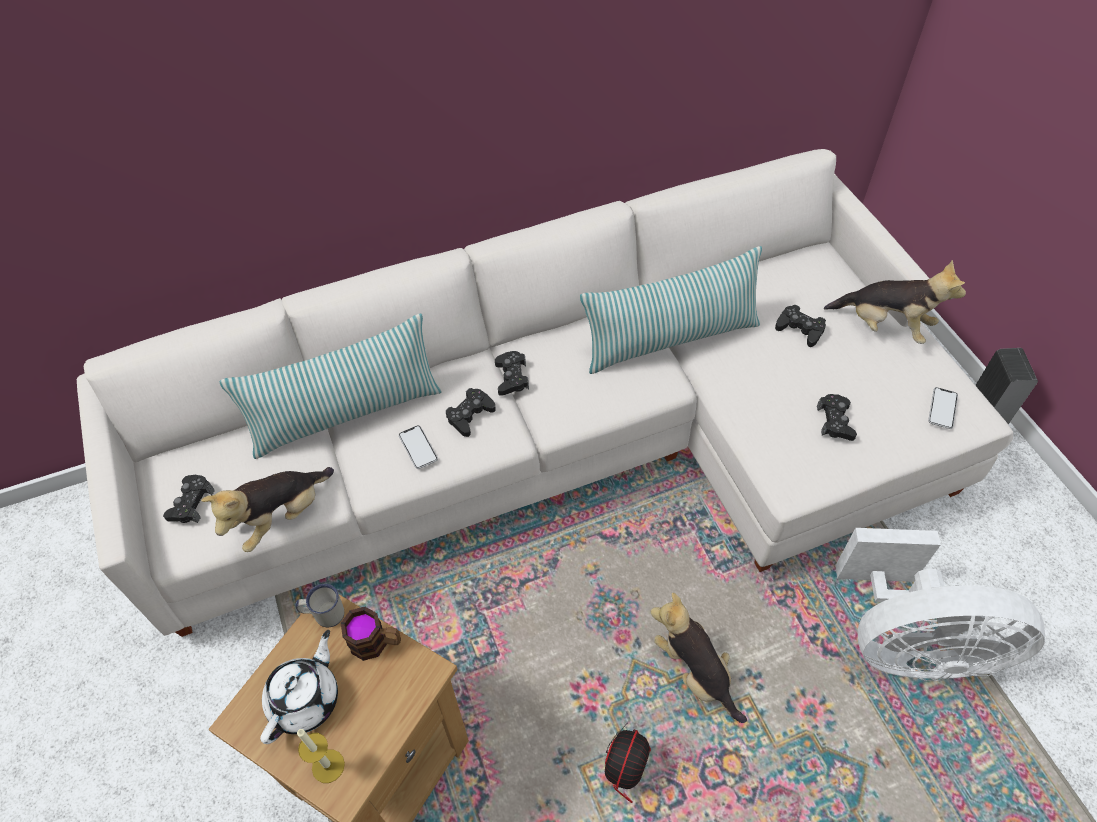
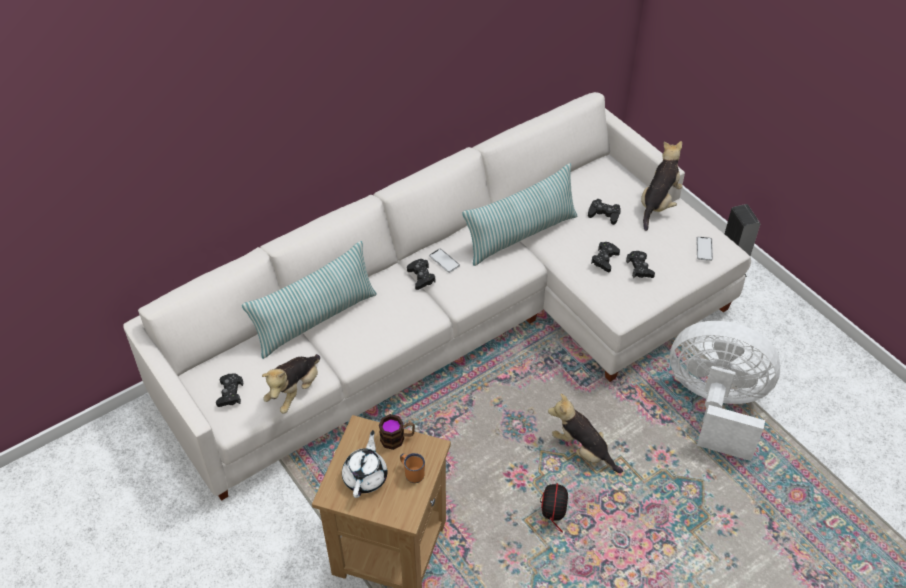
camera: 15 degrees left, 5 degrees down
(324, 614) = (358, 430): white mug -> none
(328, 766) = (393, 506): candle -> none
(378, 709) = (412, 472): none -> orange mug
(418, 447) = (373, 331): phone -> phone (444, 261)
(470, 415) = (401, 305): black game controller -> black game controller (605, 259)
(885, 326) = (658, 203): plush toy -> plush toy turned 75 degrees counterclockwise
(910, 644) = (715, 406): white fan -> white fan turned 150 degrees counterclockwise

